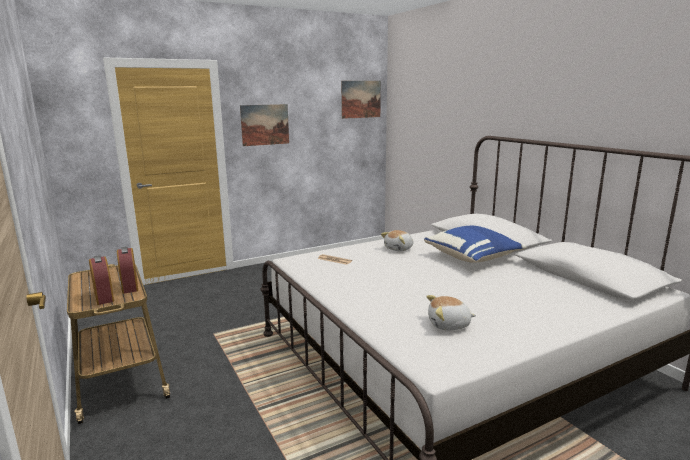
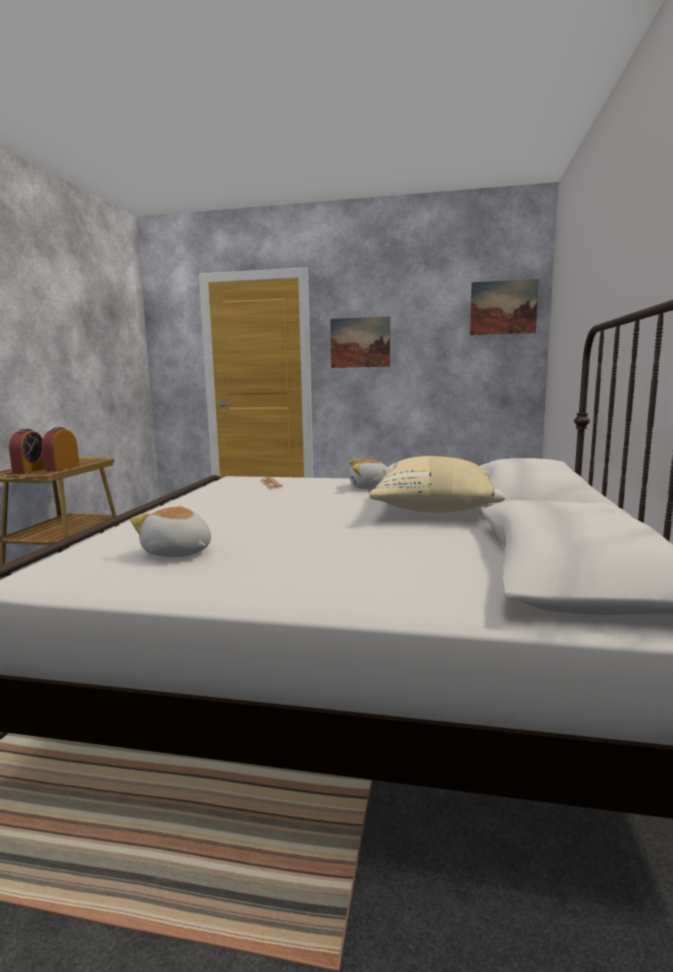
camera: 40 degrees right, 5 degrees down
(473, 258) = (435, 510): blue pillow -> beige pillow

